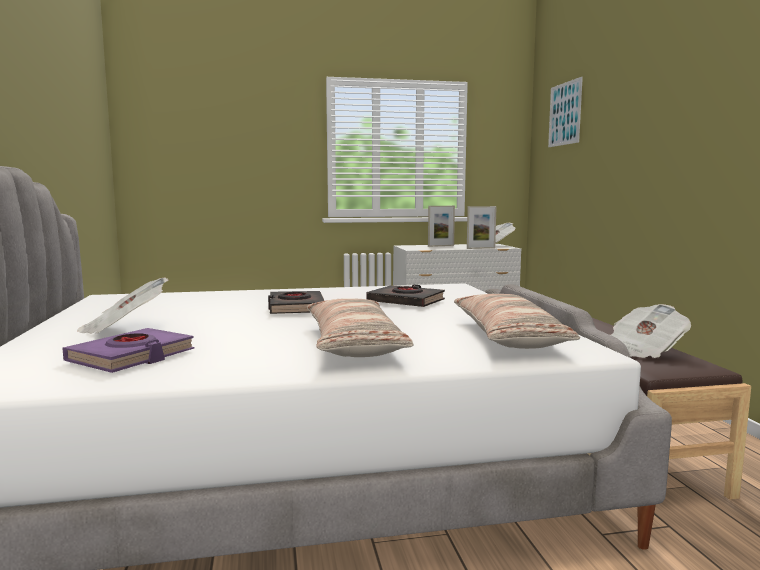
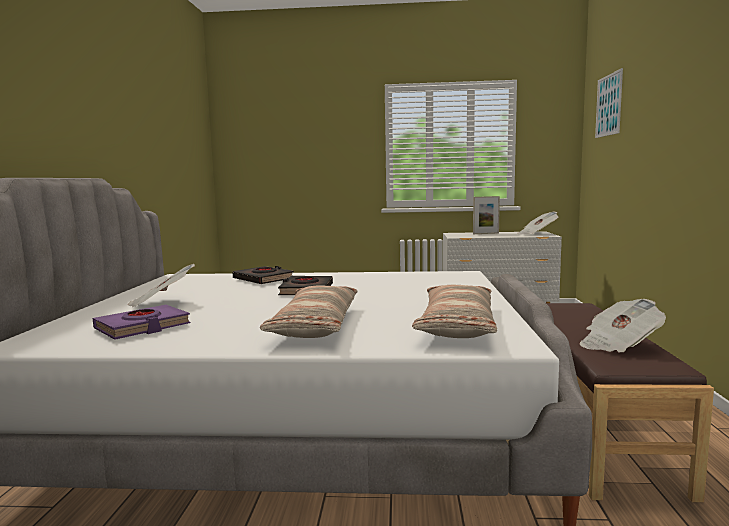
camera: 15 degrees right, 0 degrees up
(406, 301) = (404, 287): black book -> black book (263, 279)
(481, 248) = (520, 236): picture frame -> none

